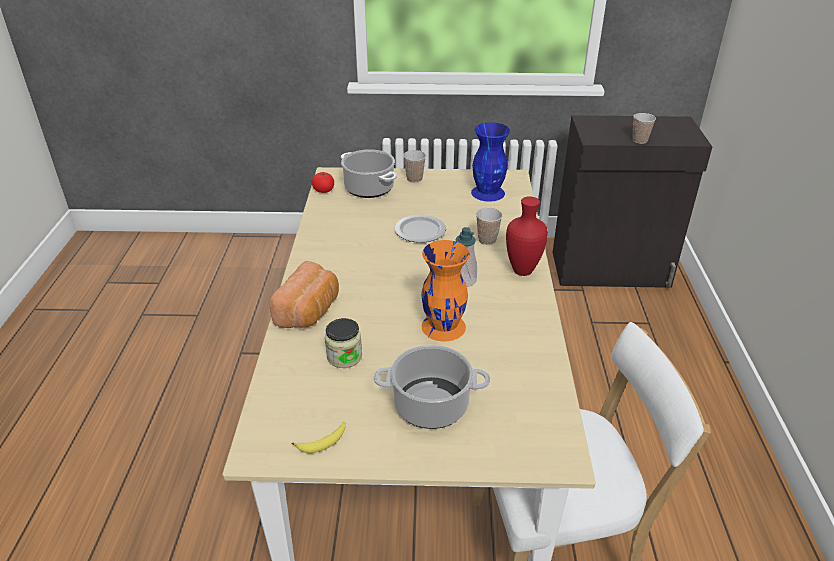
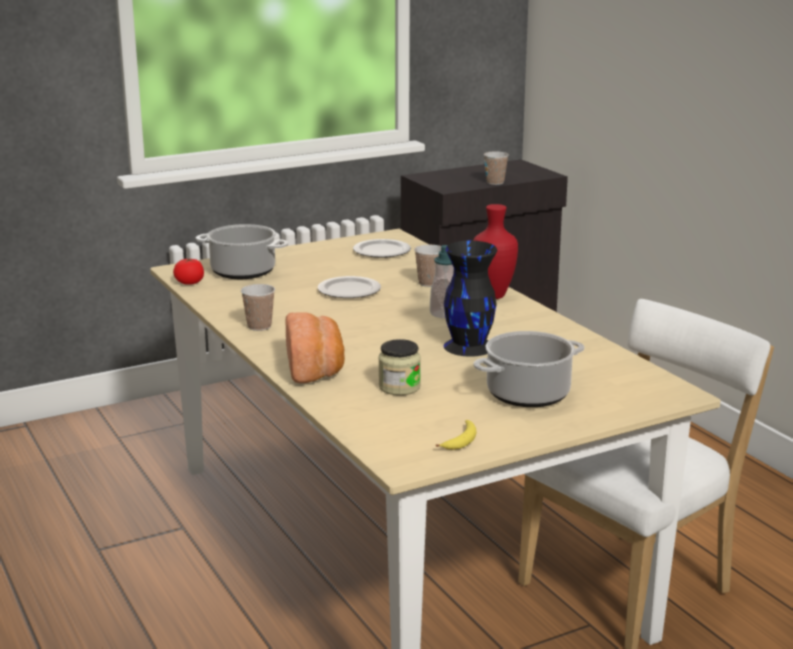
camera: 30 degrees left, 15 degrees down
(414, 179) = (285, 255): cup -> cup (259, 326)
(444, 326) = (468, 346): orange vase -> black vase
(488, 193) = (383, 251): blue vase -> plate

